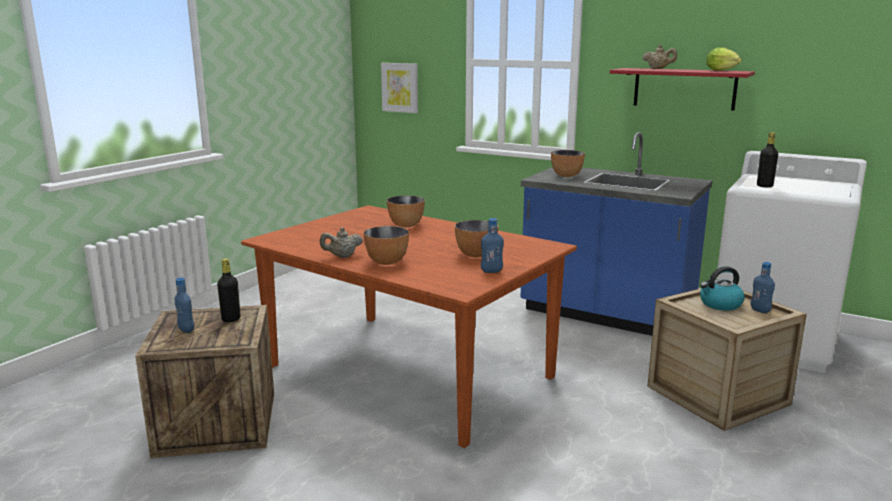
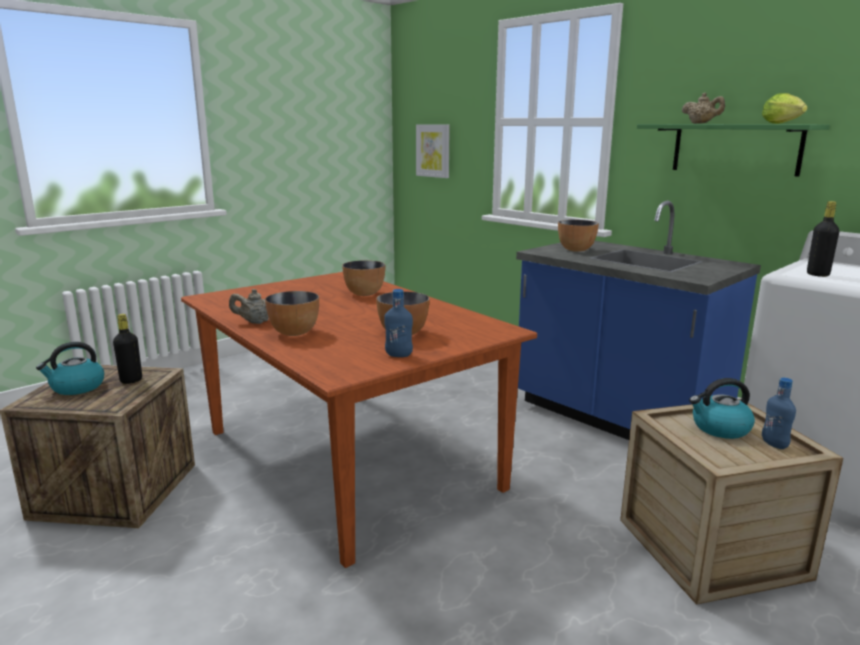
camera: 15 degrees right, 0 degrees up
(186, 330) = (77, 387): blue bottle -> kettle
(684, 88) = (735, 148): red shelf -> green shelf

